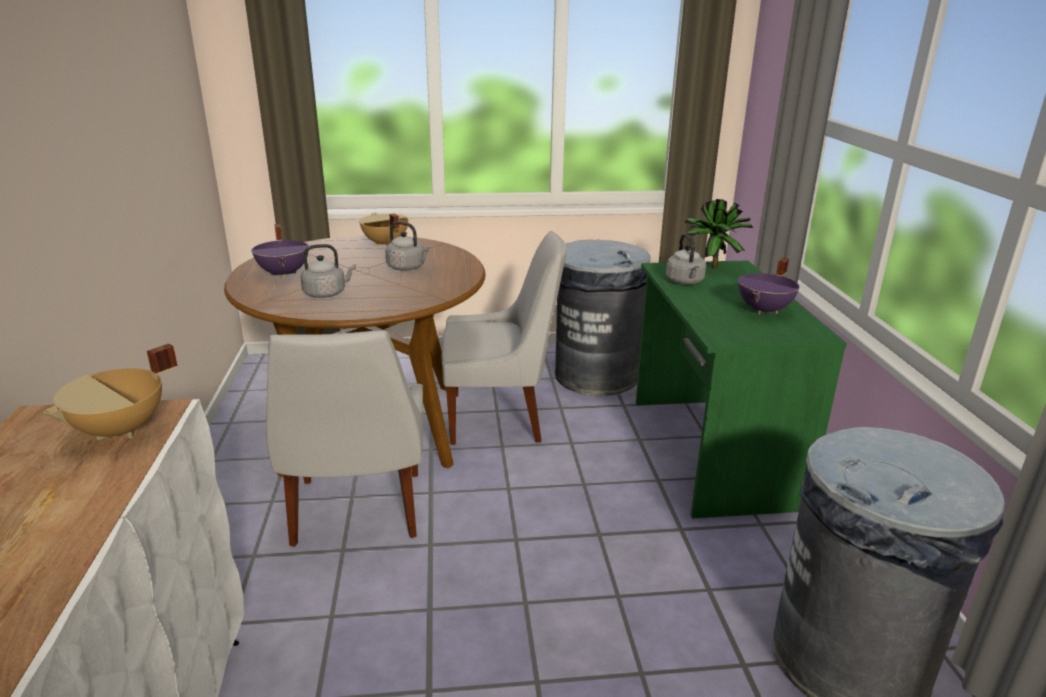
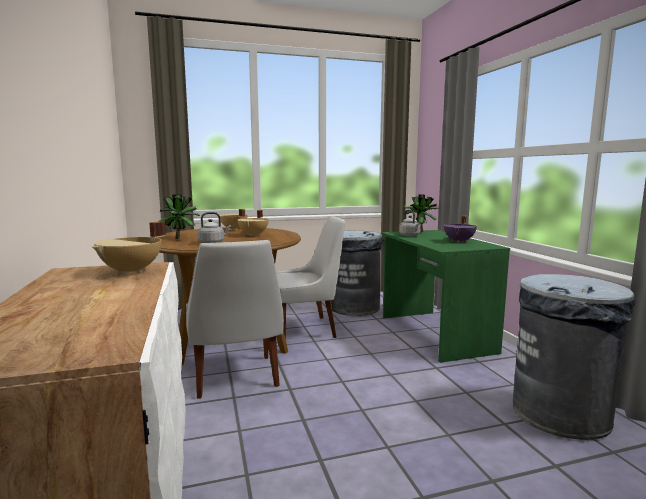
camera: 10 degrees left, 15 degrees down
(285, 273) = (181, 238): purple cooking pot -> potted plant
(408, 268) = (254, 235): grey kettle -> beige cooking pot

